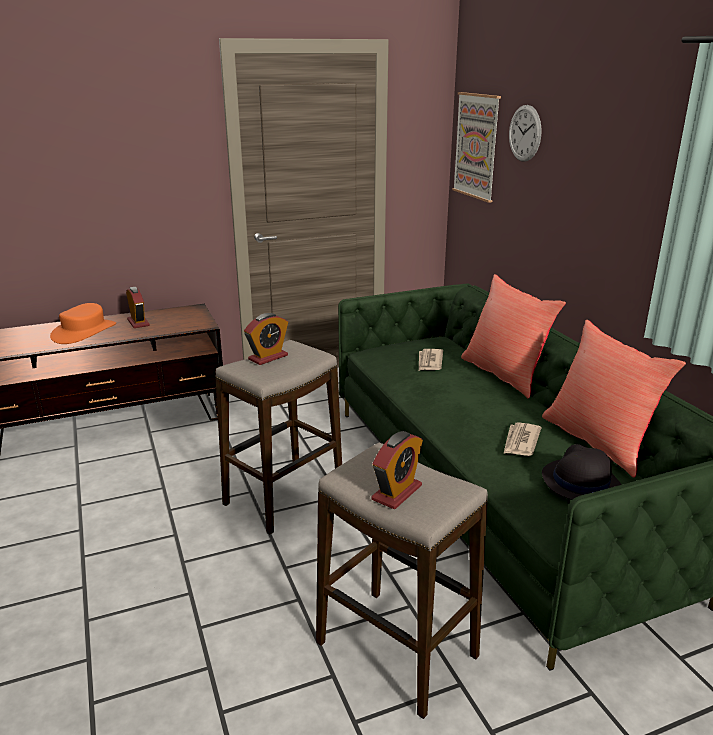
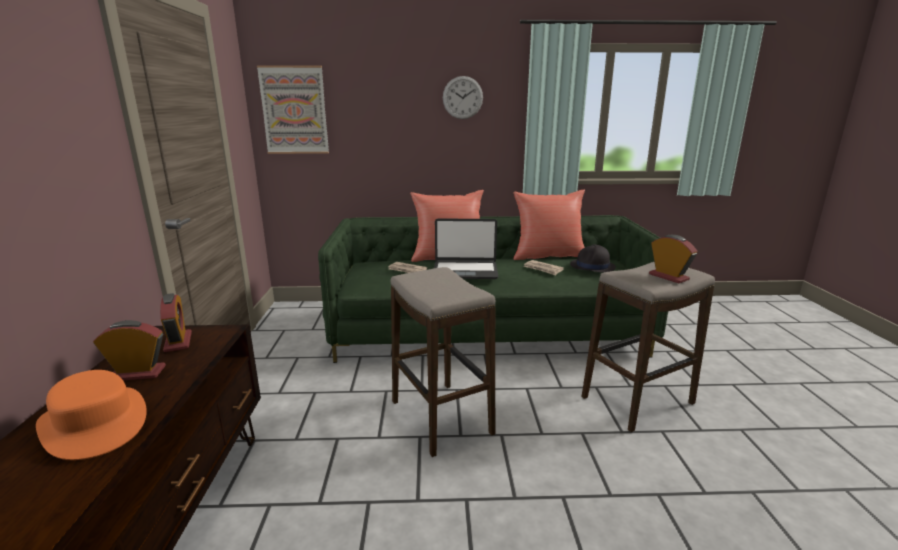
camera: 70 degrees left, 5 degrees down
(268, 357) = (428, 286): alarm clock -> alarm clock (178, 342)
(458, 391) = (465, 271): none -> laptop
(525, 133) = (361, 92): wall clock -> wall clock (462, 97)

